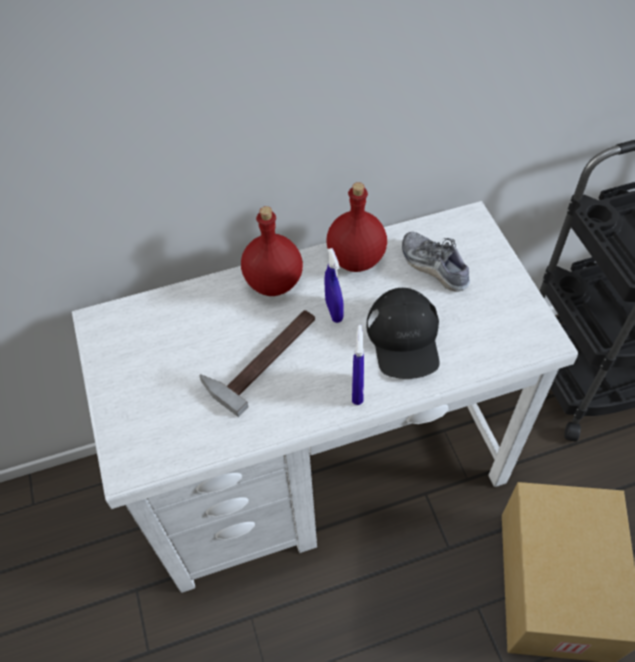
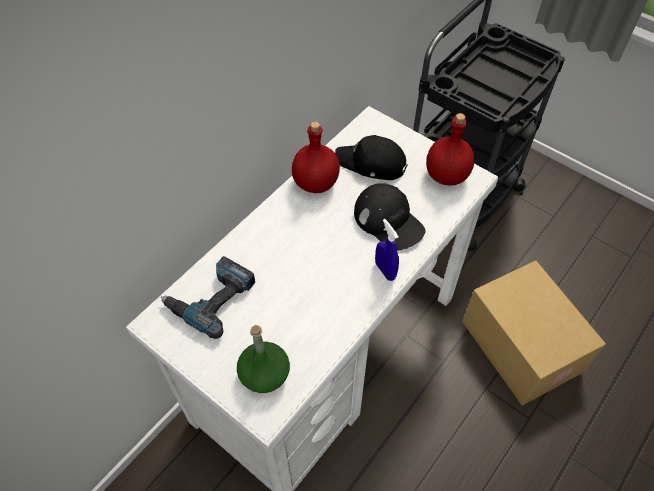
camera: 35 degrees left, 0 degrees up
(155, 428) = (264, 374): none -> green bottle
(165, 324) = (211, 297): none -> power drill
(262, 355) = (302, 282): hammer -> none
(275, 282) = (270, 226): red bottle -> red bottle (447, 175)
(334, 311) = (328, 226): blue spray bottle -> none
(434, 267) = (371, 164): shoe -> black cap

